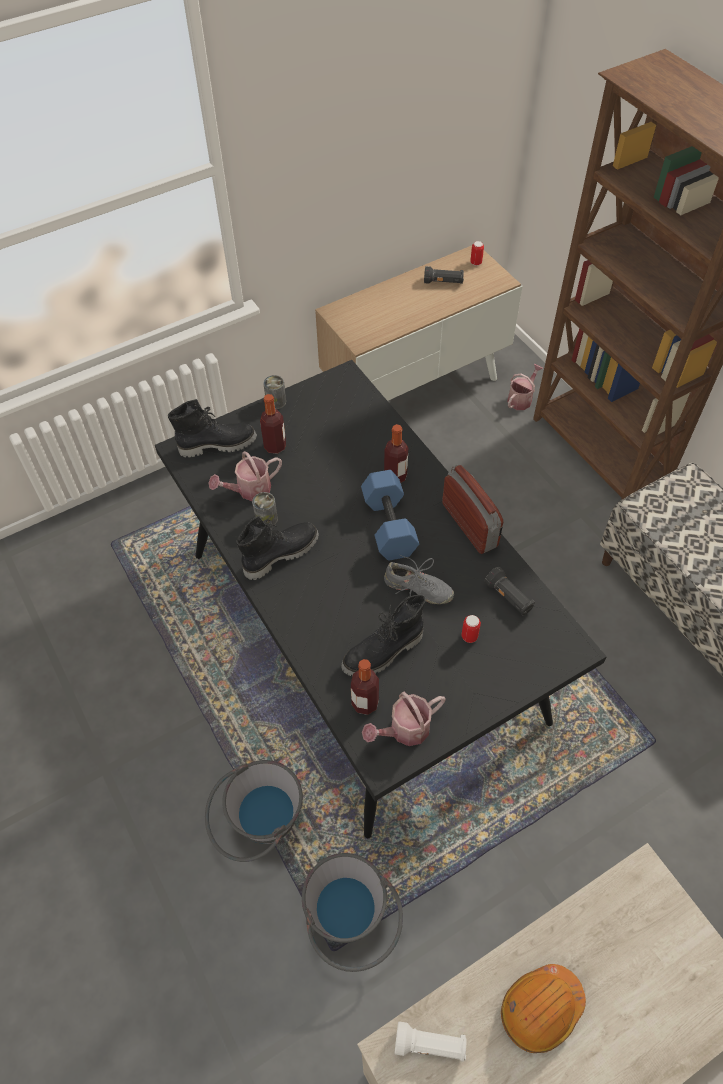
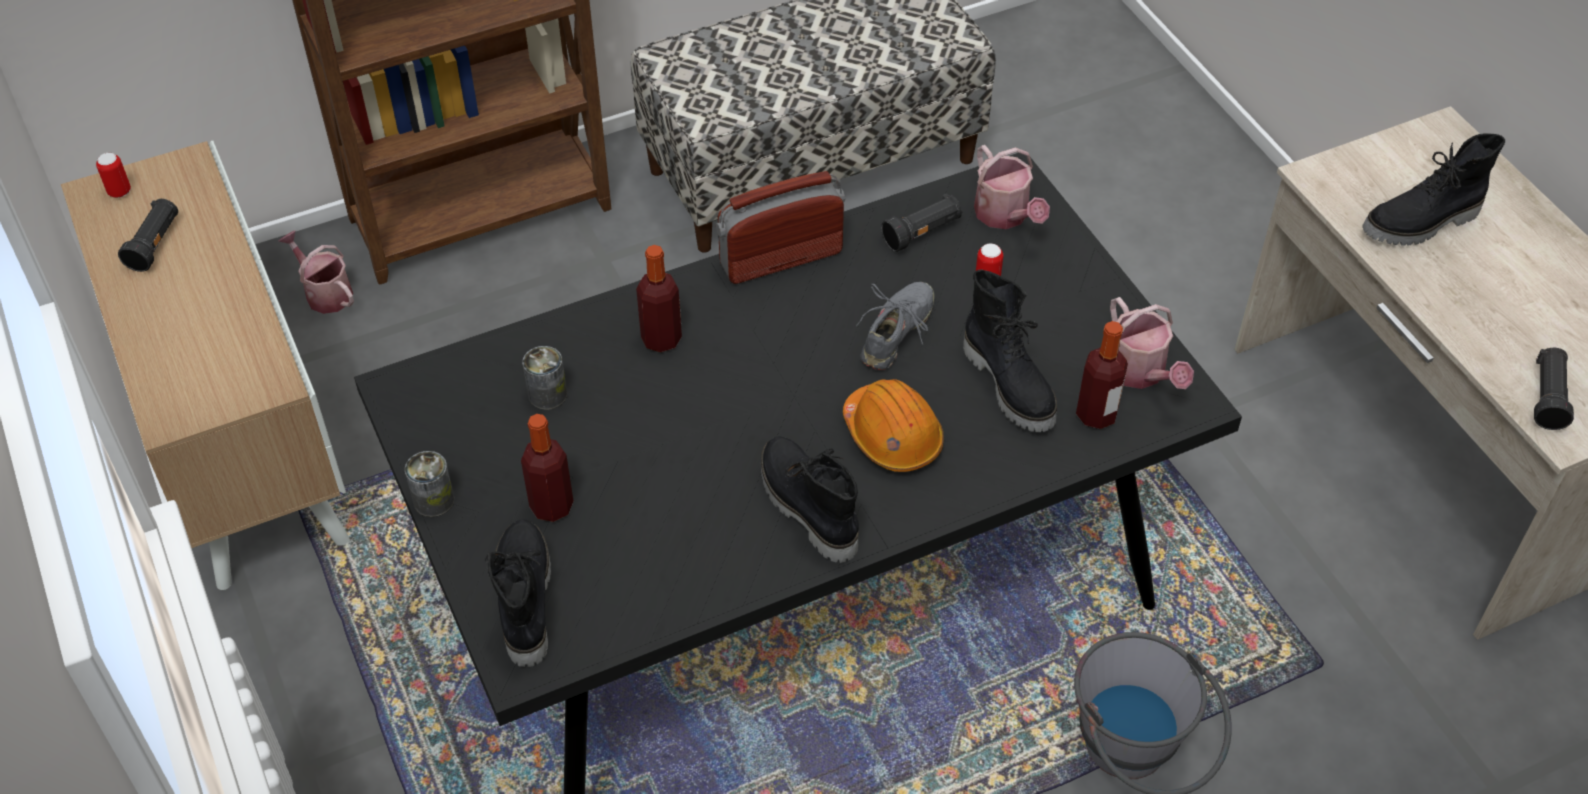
camera: 85 degrees left, 5 degrees down
(249, 490) = (653, 549): watering can -> watering can (1005, 216)
(266, 519) = (725, 525): can -> can (547, 394)
(352, 924) = (1282, 637): grey bucket -> none
(387, 525) = (765, 358): blue dumbbell -> none
(430, 1045) = (1547, 397): white flashlight -> black flashlight
(541, 1009) = (1488, 292): orange hard hat -> orange hard hat (892, 436)
(609, 959) = (1421, 224): none -> black boot

